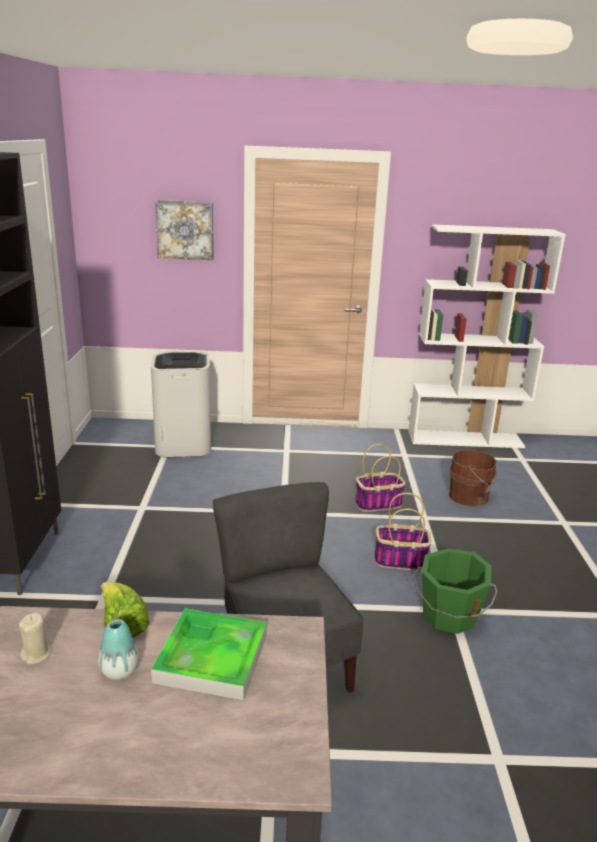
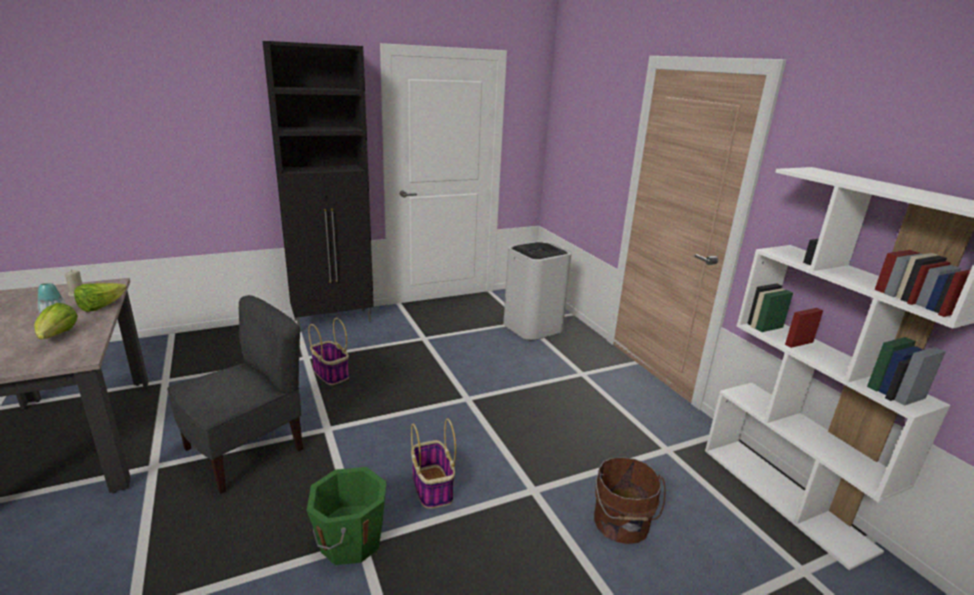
camera: 65 degrees right, 0 degrees up
(185, 230) = (600, 138): picture -> none
(212, 658) = (58, 336): tray -> lettuce
(378, 503) = (533, 451): basket -> basket (331, 373)

